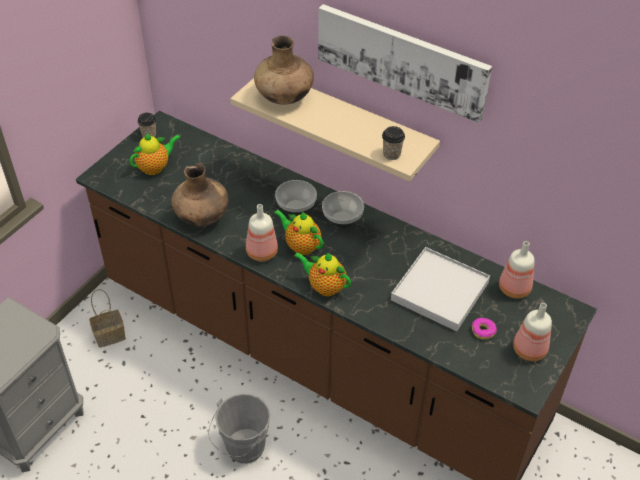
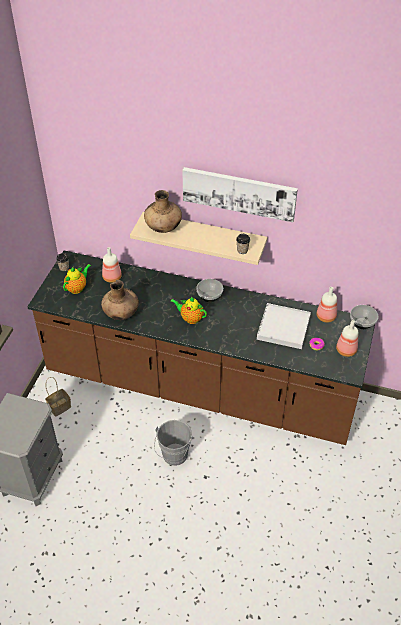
camera: 15 degrees left, 0 degrees up
(262, 253) = (168, 328): bottle -> bottle (112, 278)
(296, 208) = (178, 296): bowl -> bowl (362, 323)
(324, 286) = (214, 340): teapot -> none

